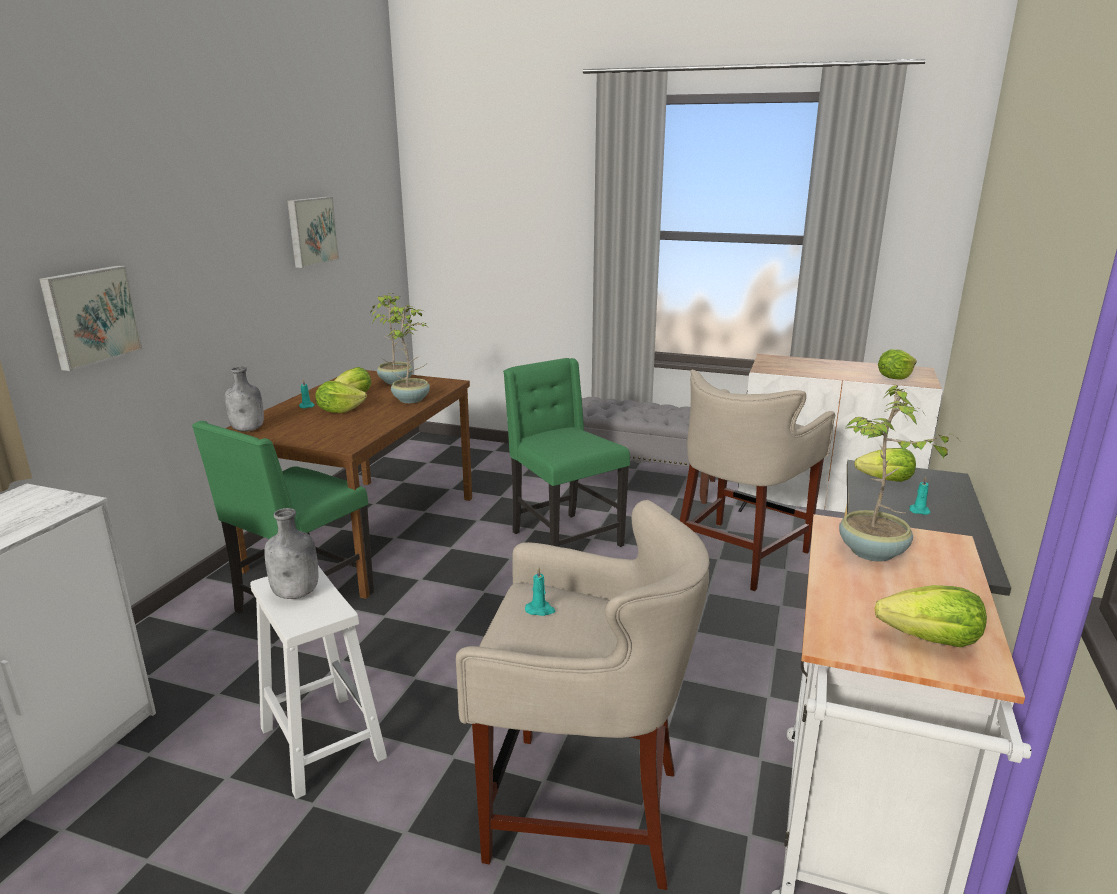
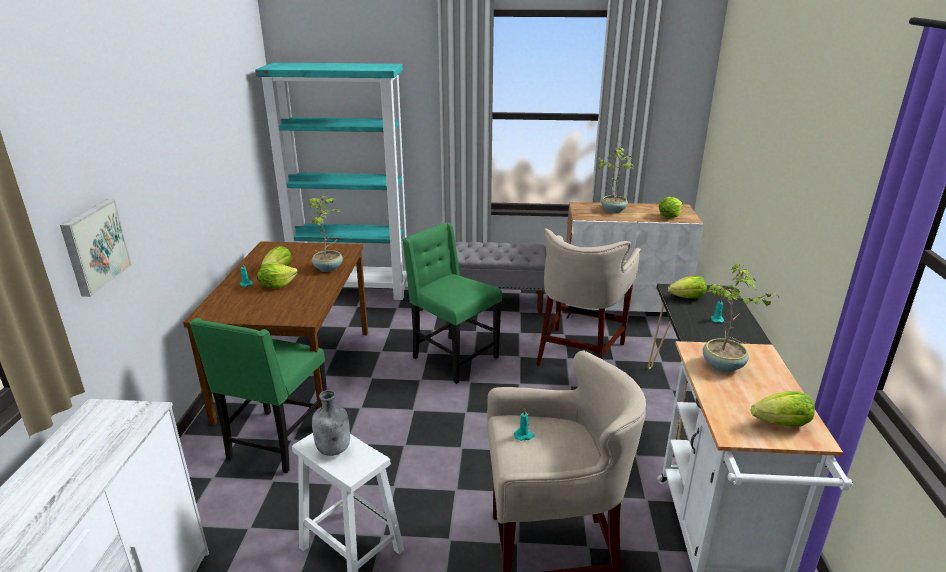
camera: 15 degrees left, 5 degrees up
(249, 429) = (213, 313): grey bottle -> none
(311, 231) = (219, 134): picture -> none
(396, 381) = (304, 251): potted plant -> potted plant (613, 210)
(478, 450) = (353, 289): none -> turquoise bookcase

